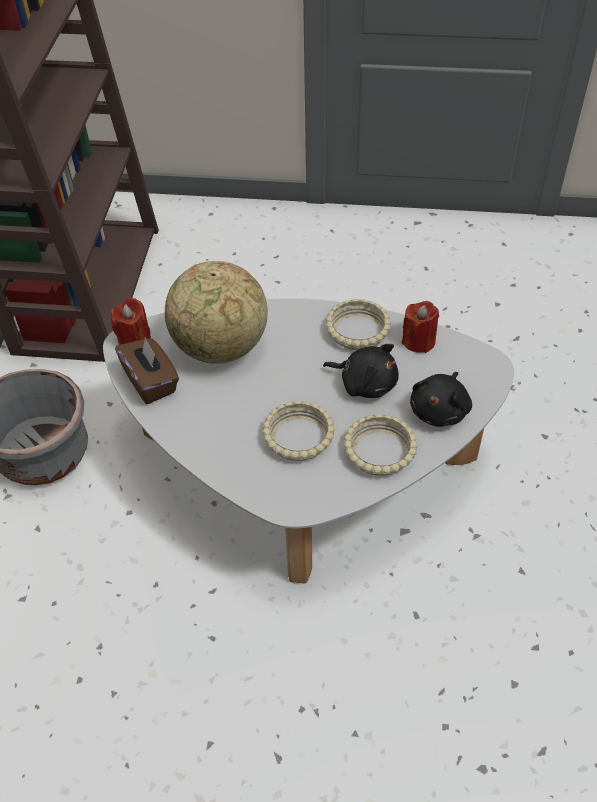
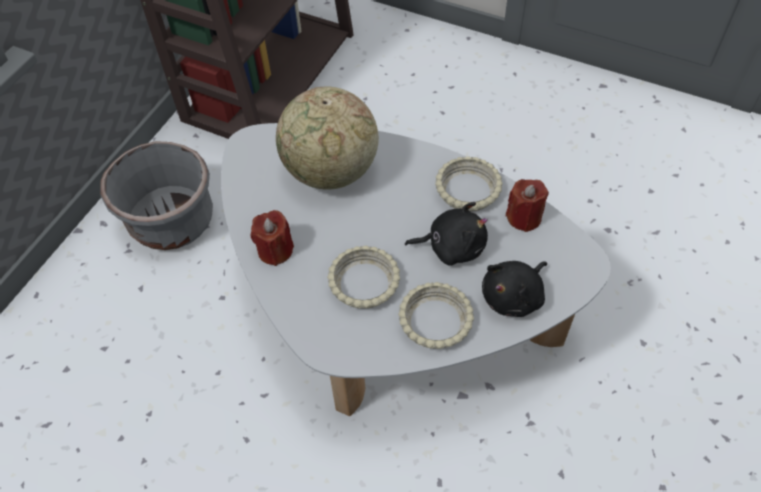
camera: 20 degrees right, 5 degrees up
(134, 340) = (256, 143): red candle -> red candle (275, 250)
(151, 382) = (254, 188): brown tissue box -> none
(365, 383) = (452, 246): black plush toy -> black plush toy turned 45 degrees counterclockwise

